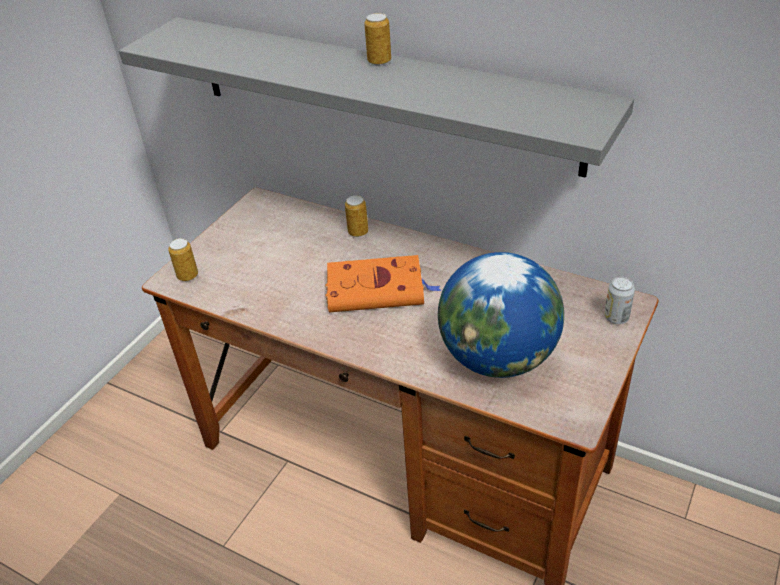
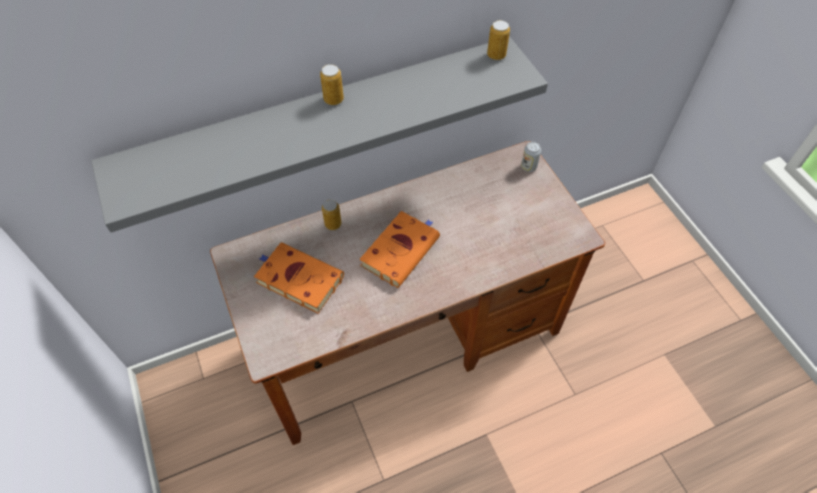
camera: 55 degrees left, 15 degrees up
(187, 276) = (273, 345): can -> can (496, 55)
(272, 248) = (297, 279): none -> orange book
(498, 358) = (512, 235): globe -> none

